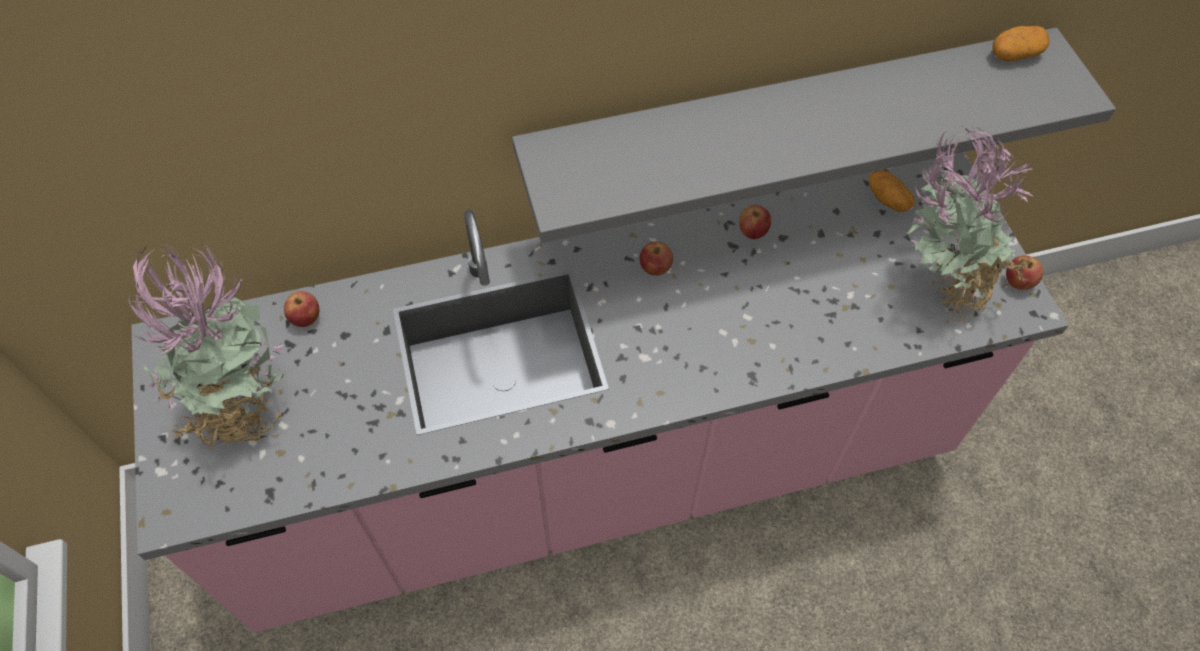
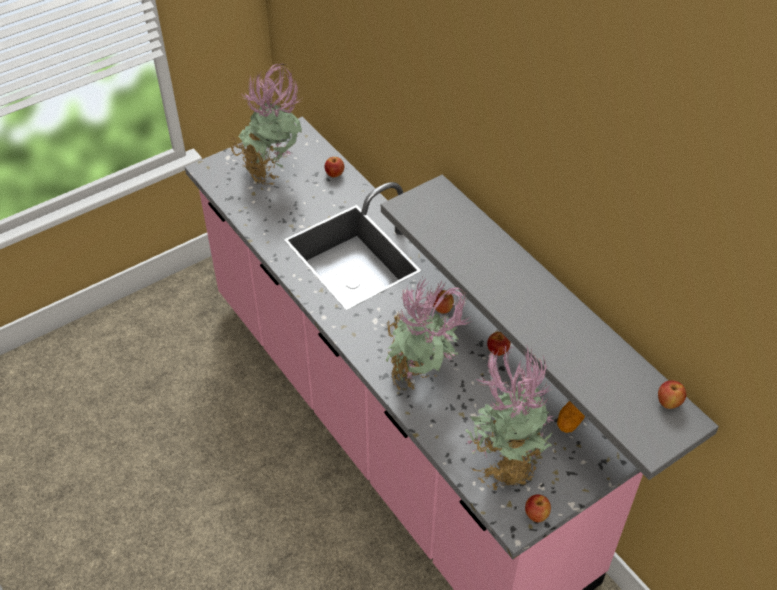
camera: 70 degrees right, 10 degrees down
(772, 333) = (421, 379): none -> potted plant
(1015, 54) = (668, 402): potato -> apple

